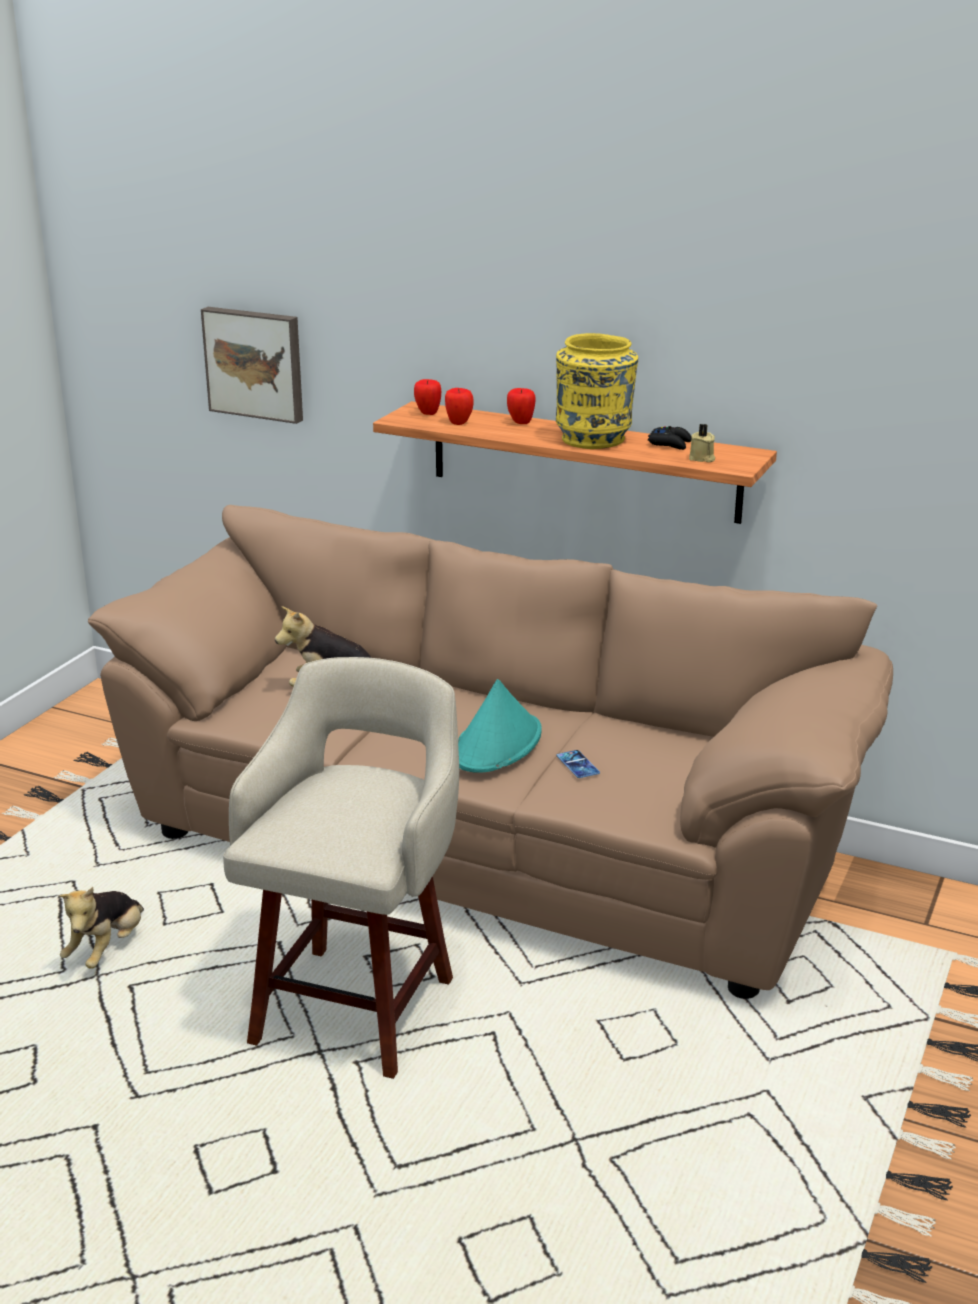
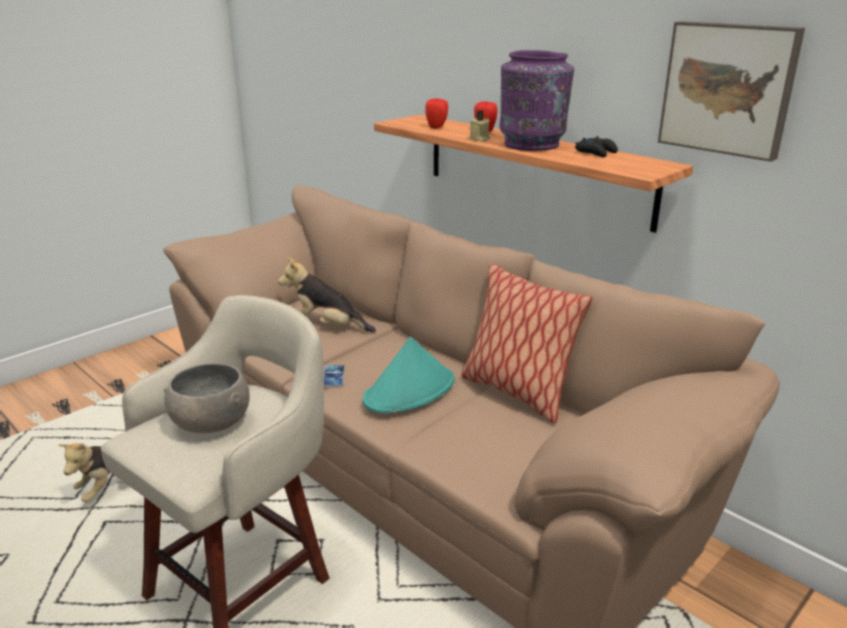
camera: 20 degrees right, 0 degrees up
(255, 363) = (330, 85): picture -> picture (728, 88)
(339, 807) = (211, 423): none -> grey bowl
(428, 413) = (421, 121): apple -> none
(578, 764) = (464, 421): phone -> phone (333, 376)
(594, 440) = (532, 145): yellow vase -> purple vase
(614, 725) = (516, 392): none -> pillow
(702, 458) = (614, 164): beige candle -> beige candle (479, 139)

